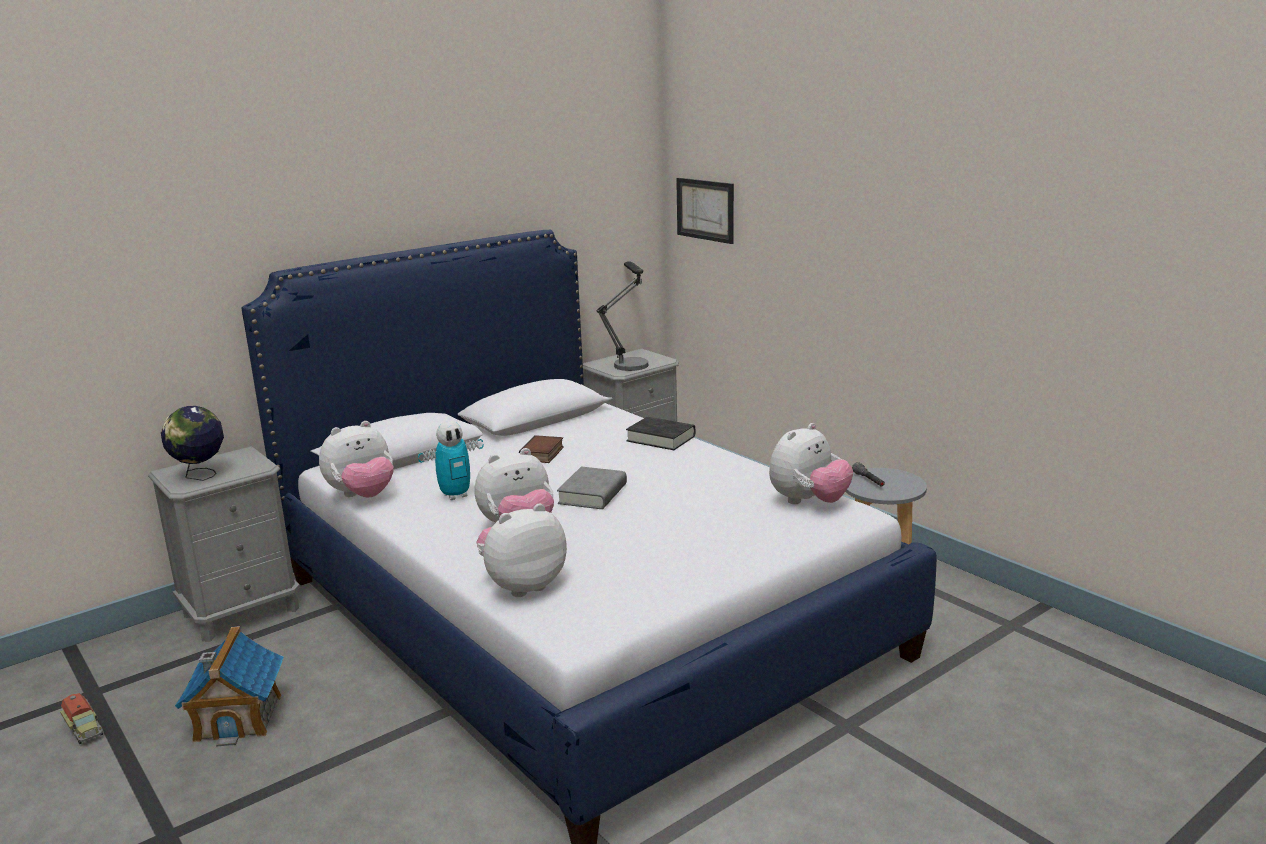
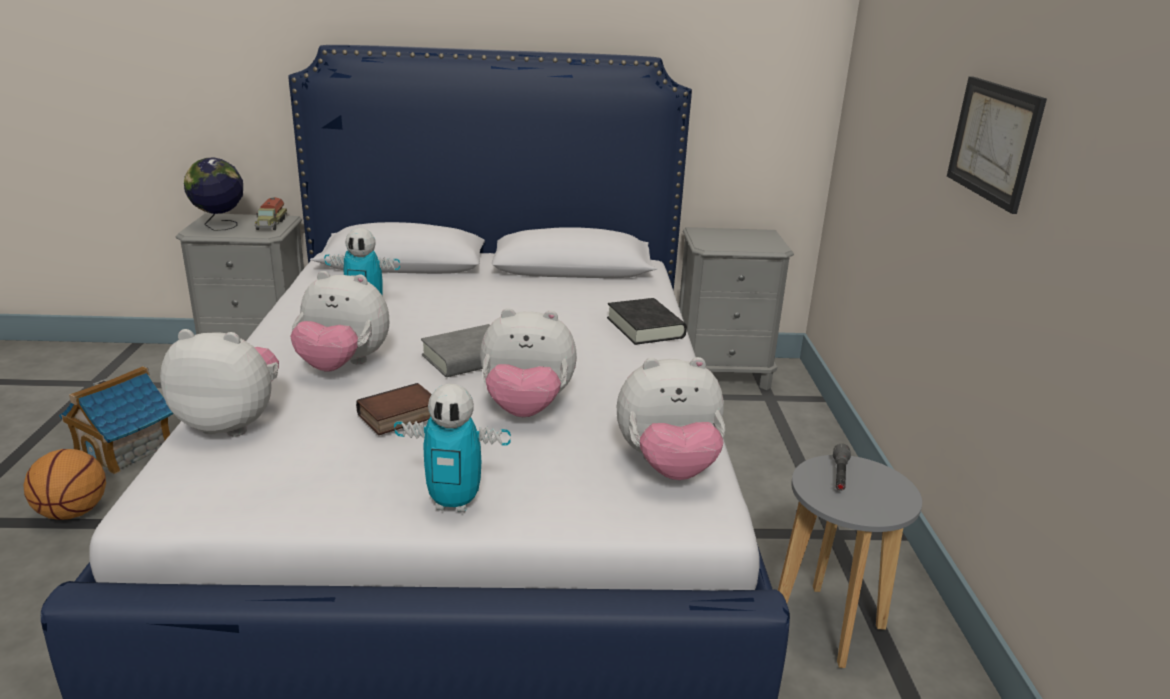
camera: 35 degrees right, 5 degrees up
(84, 728) = (47, 408): toy truck -> toy truck (271, 224)
(282, 772) = (72, 512): none -> basketball
(362, 496) = (307, 286): plush toy -> plush toy (526, 408)
(543, 454) = (509, 302): book -> book (399, 417)
(630, 362) = (736, 239): table lamp -> none
(705, 210) = (873, 66): picture -> picture (994, 141)
(739, 562) = (454, 503): none -> toy robot

